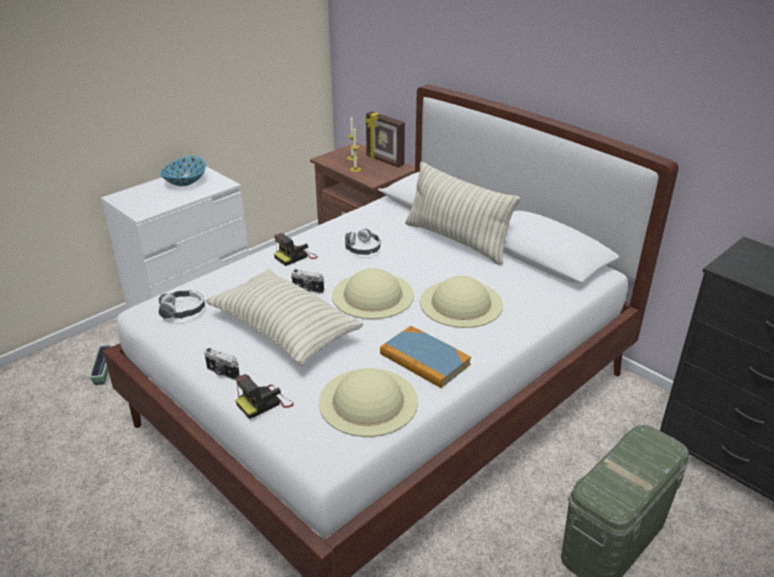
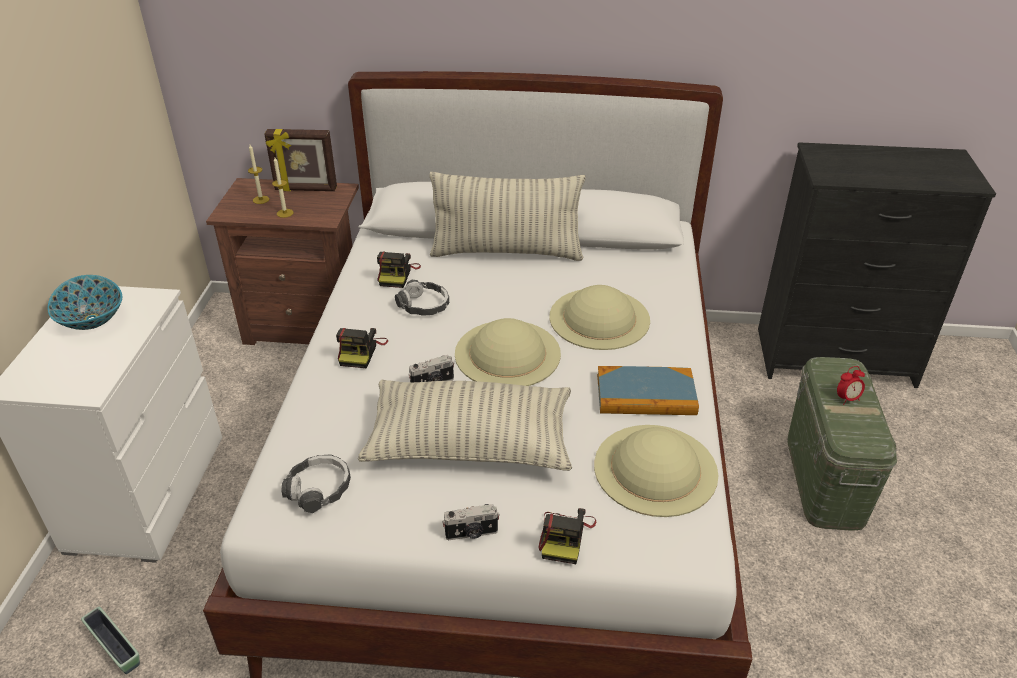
camera: 40 degrees left, 5 degrees up
(372, 226) = (397, 275): none -> camera
(633, 465) = (847, 399): none -> alarm clock

